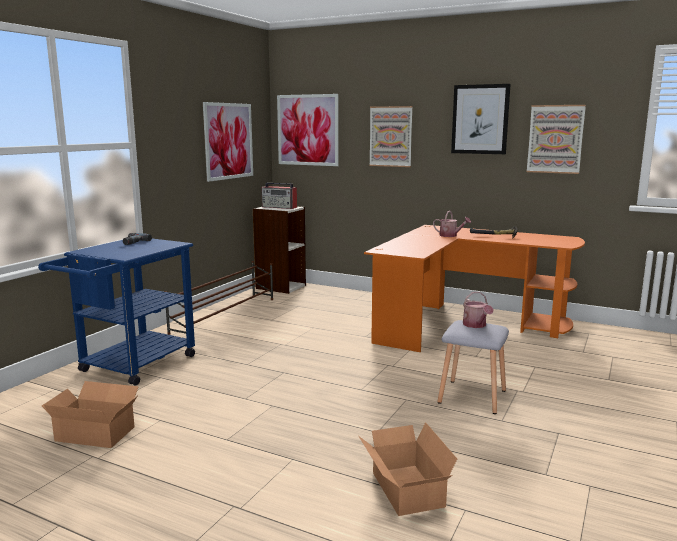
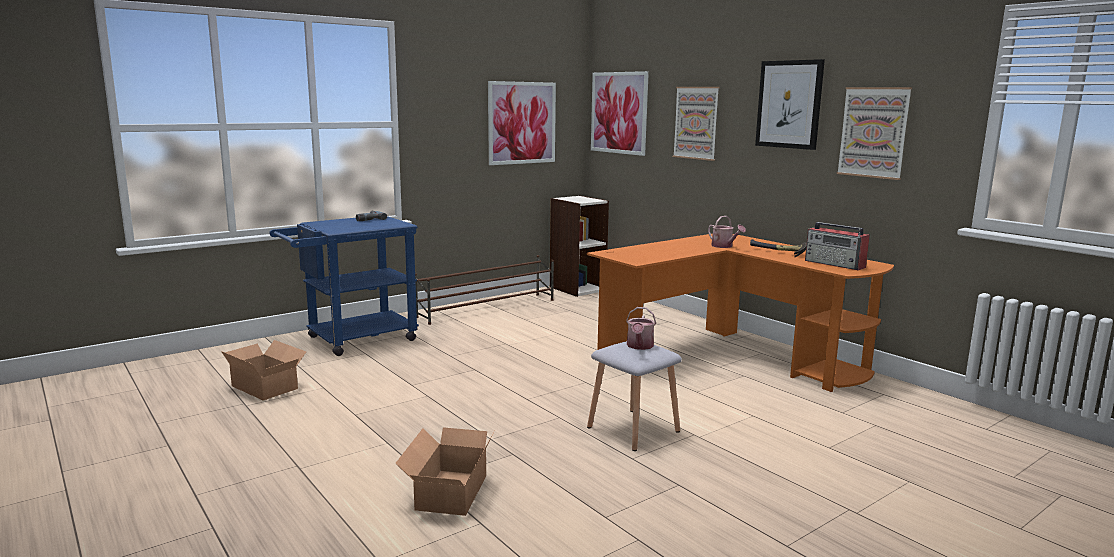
camera: 25 degrees right, 0 degrees up
(279, 207) = (580, 199): radio -> radio (835, 264)

